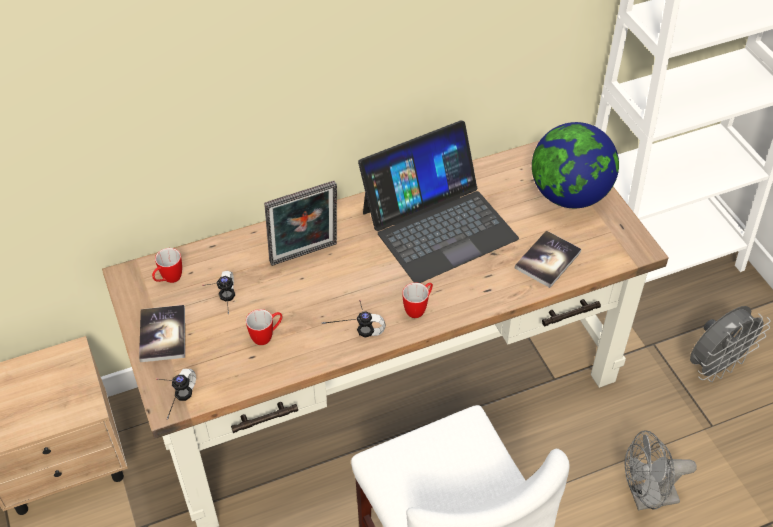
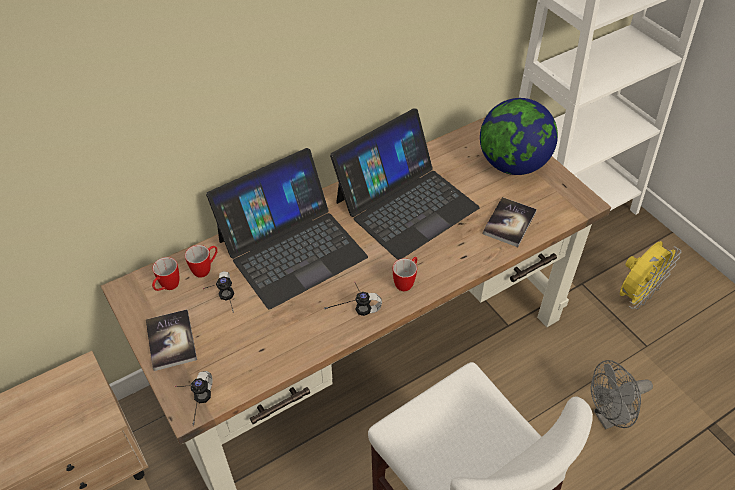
camera: 10 degrees left, 0 degrees up
(267, 336) = (271, 328): mug -> mug (206, 269)
(305, 256) = (291, 248): picture frame -> laptop
(715, 366) = (636, 295): grey fan -> yellow fan

